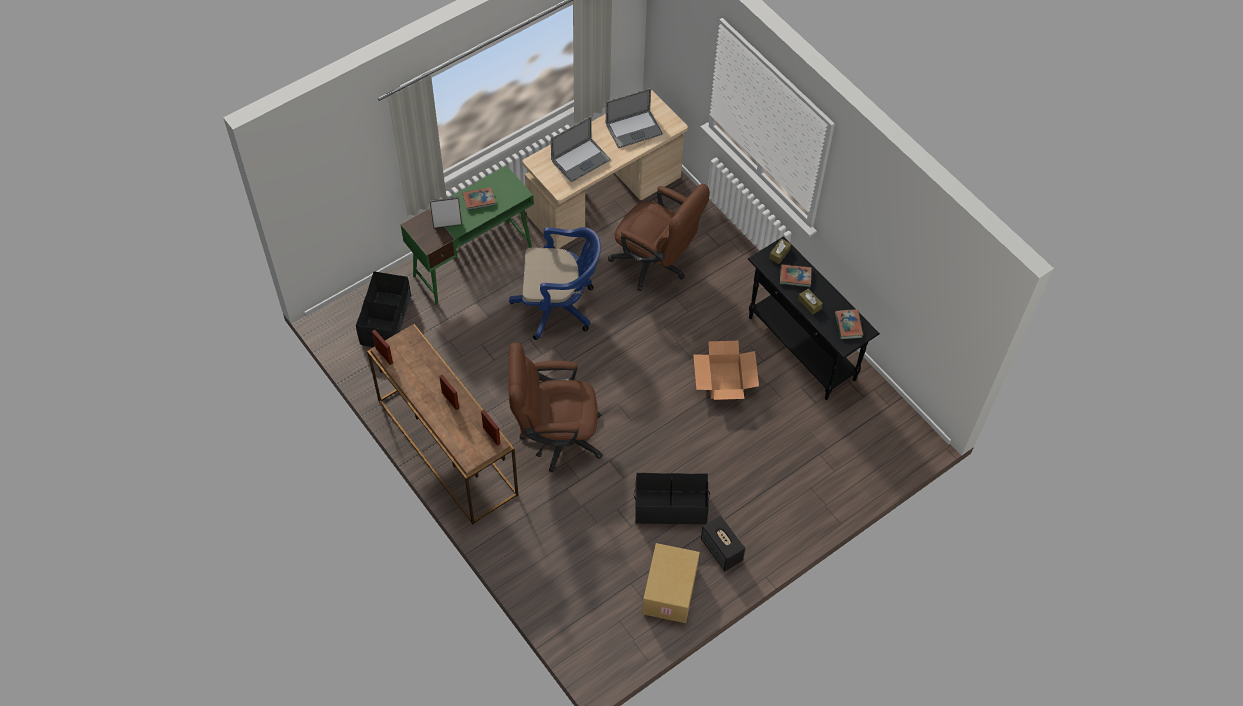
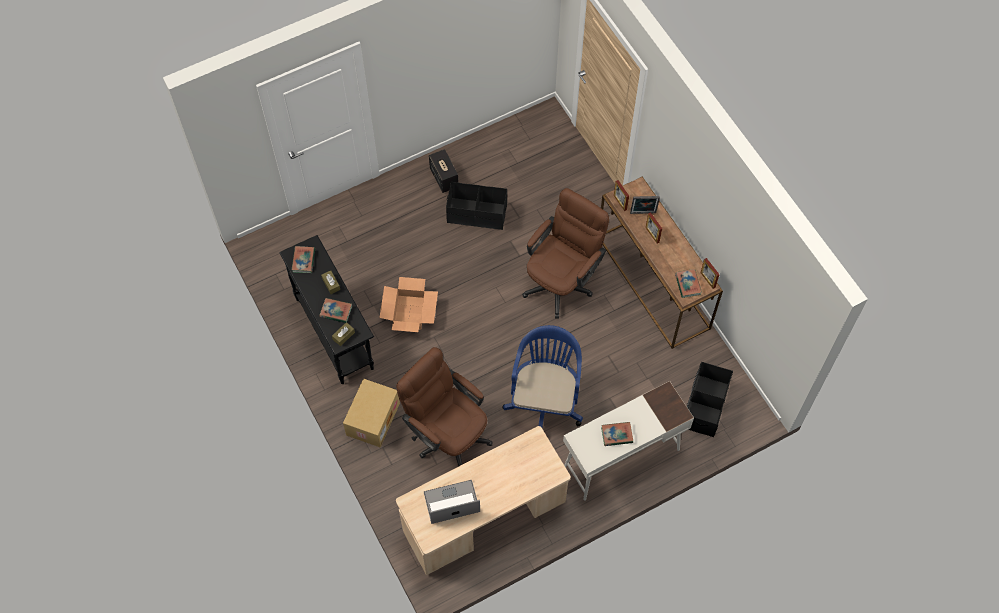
camera: 170 degrees left, 5 degrees up
(407, 348) = (688, 284): none -> book
(447, 224) = (648, 412): picture frame -> picture frame (643, 214)
(473, 262) = (621, 458): green desk -> white desk
(554, 437) = (562, 280): brown office chair -> brown office chair turned 60 degrees counterclockwise
(559, 306) = (545, 401): blue office chair -> blue office chair turned 90 degrees clockwise
(580, 160) = (511, 470): laptop -> none
(670, 591) = (488, 154): cardboard box -> cardboard box (372, 418)

